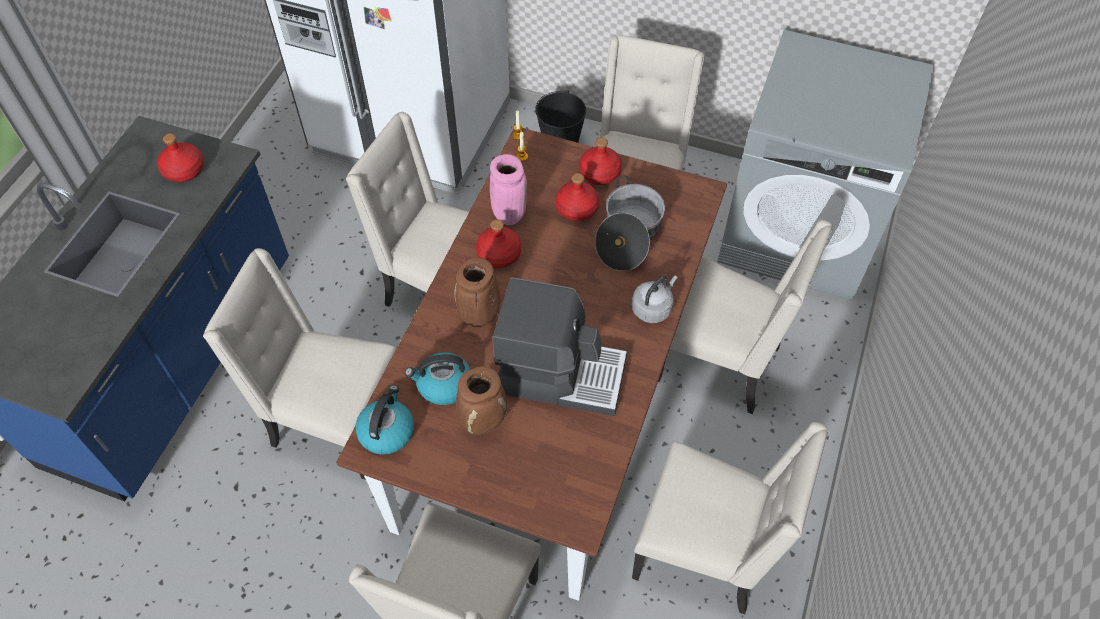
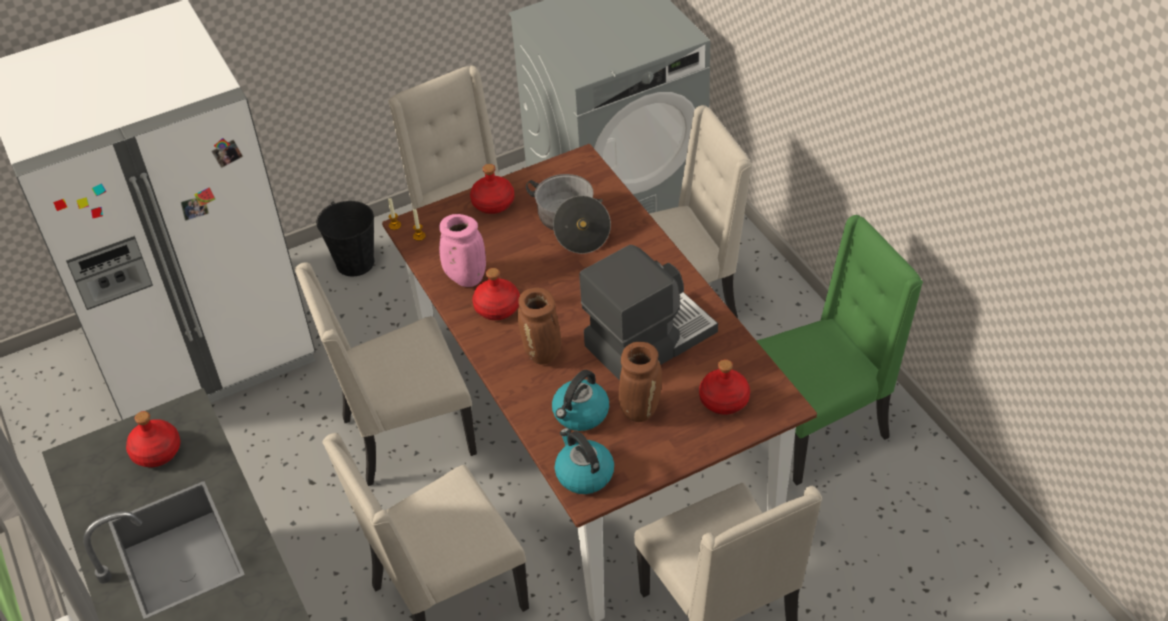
camera: 45 degrees left, 10 degrees down
(577, 209) = (510, 237): red bottle -> red bottle (725, 400)
(653, 308) = (651, 253): grey kettle -> none
(705, 551) = (818, 426): beige chair -> green chair

